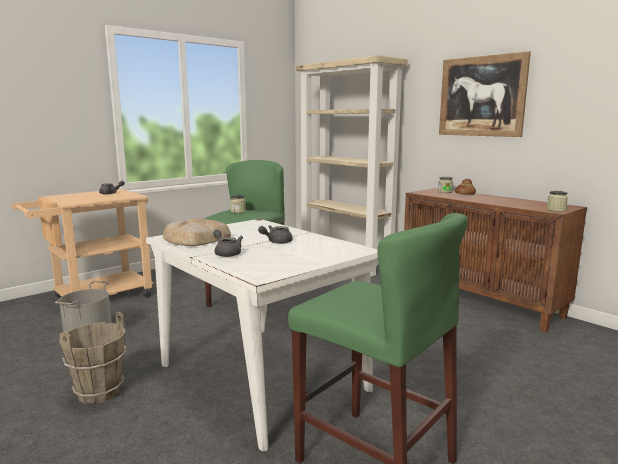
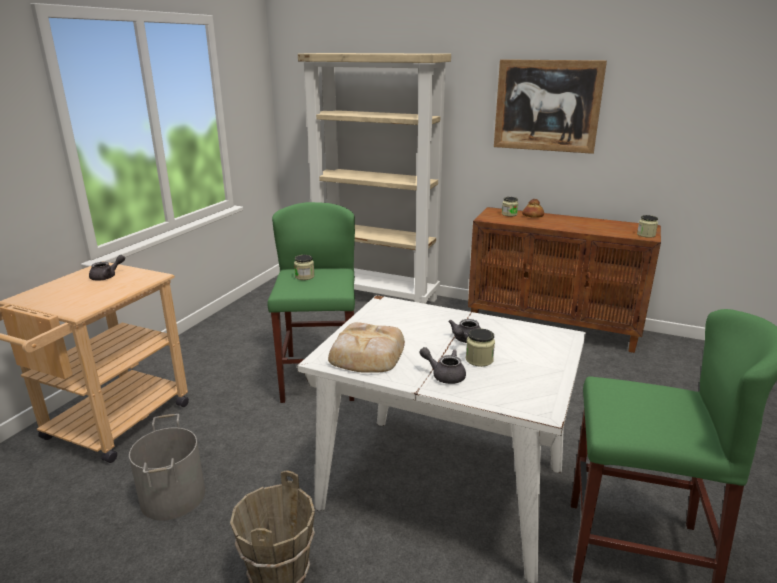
camera: 25 degrees left, 10 degrees up
(266, 251) = (479, 360): none -> jar

